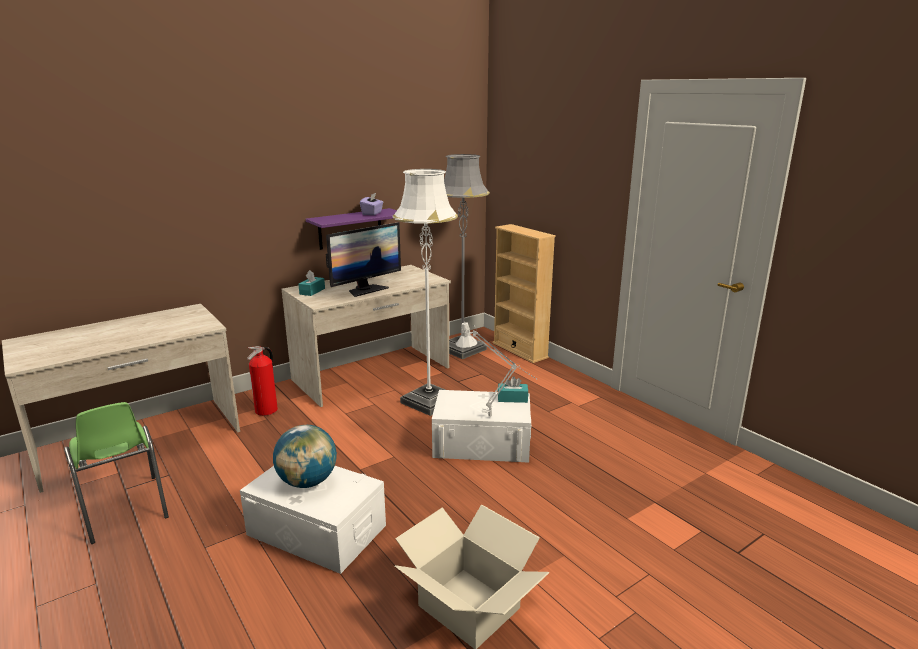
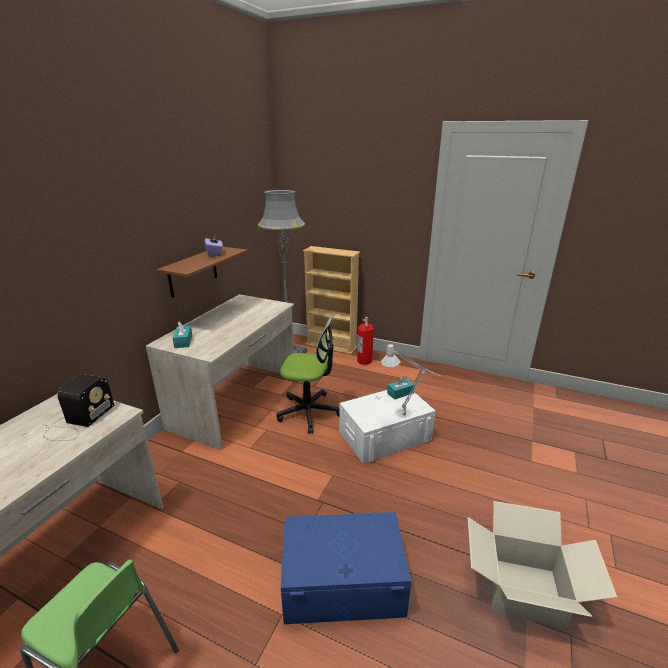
camera: 30 degrees left, 5 degrees up
(179, 324) = (78, 422): none -> radio
(267, 410) = (170, 472): fire extinguisher -> fire extinguisher (365, 361)
(307, 482) = (335, 544): globe -> none
(316, 530) = (342, 582): white storage box -> blue storage box
(350, 229) = (193, 271): purple shelf -> brown shelf
(365, 290) = (234, 328): monitor -> none
(429, 401) = (309, 412): white floor lamp -> office chair

